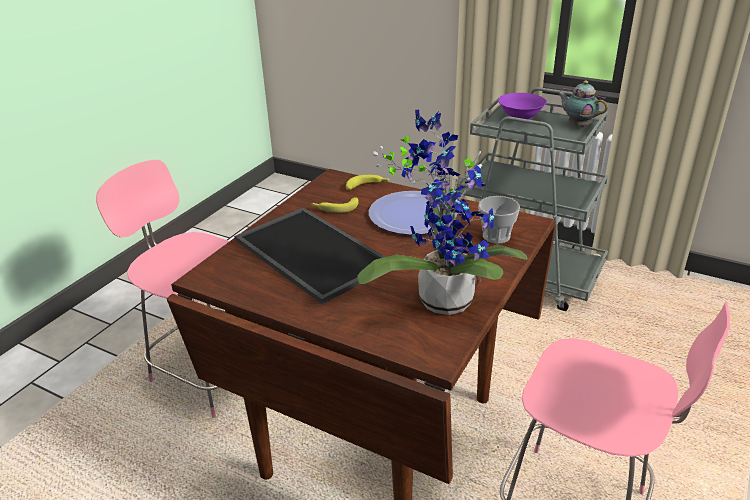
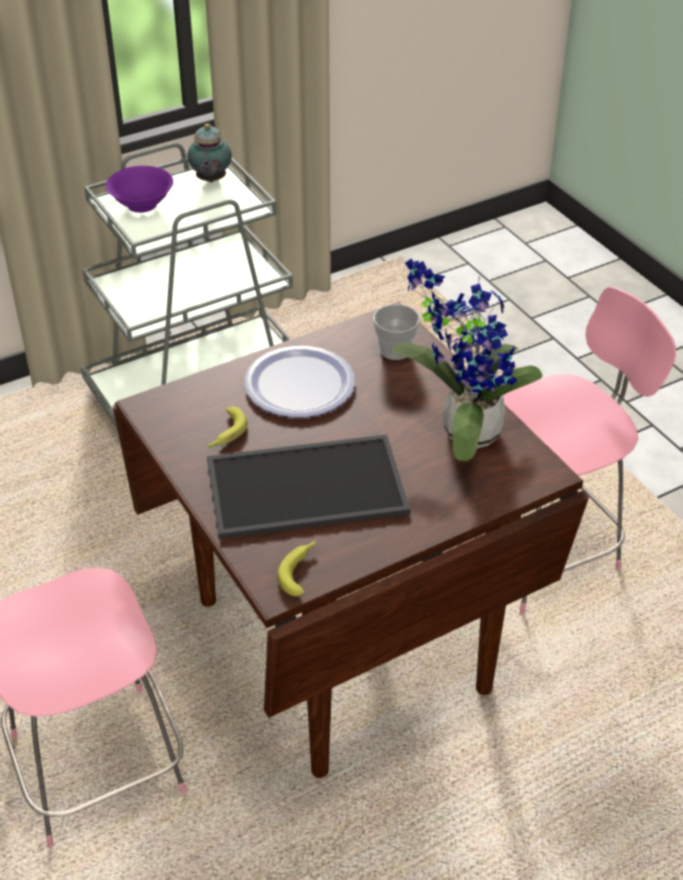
camera: 60 degrees left, 10 degrees up
(368, 186) = (200, 389): banana -> banana (301, 570)
(577, 125) = (210, 180): teapot -> teapot turned 75 degrees counterclockwise

